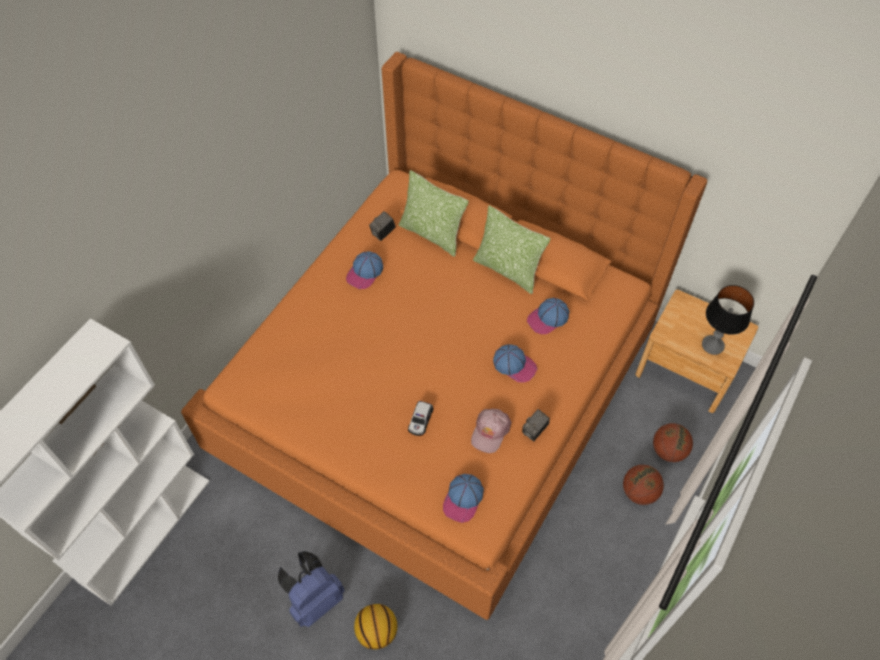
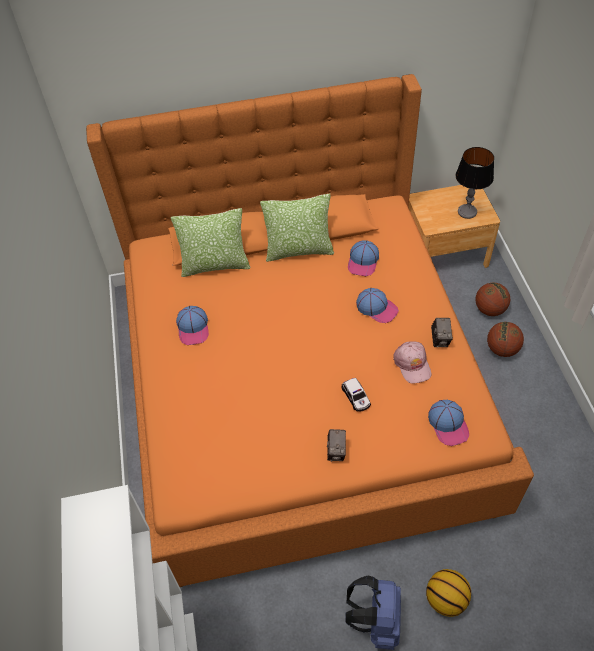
camera: 40 degrees left, 5 degrees down
(383, 233) = (175, 291): camera -> camera (336, 451)
(514, 365) = (377, 308): cap -> cap turned 45 degrees clockwise

